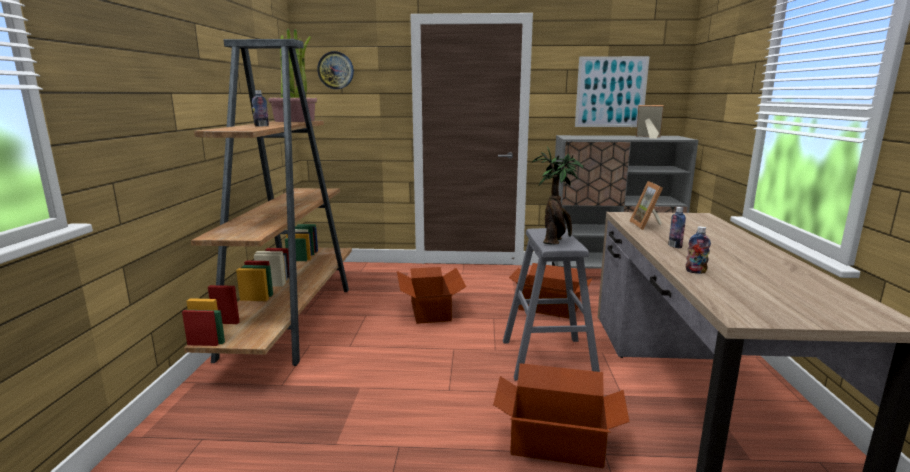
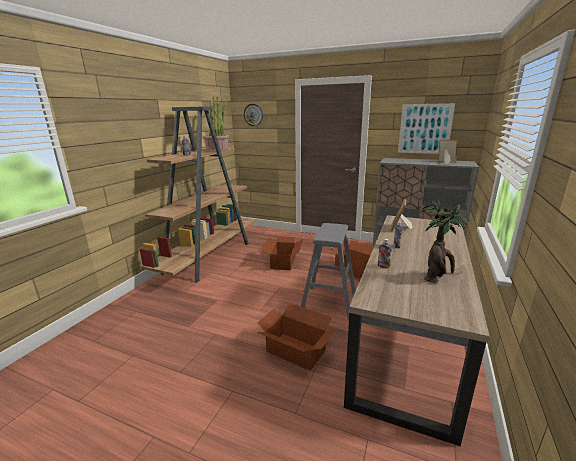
camera: 20 degrees right, 5 degrees up
(555, 241) = (329, 233): potted plant -> potted plant (436, 277)

